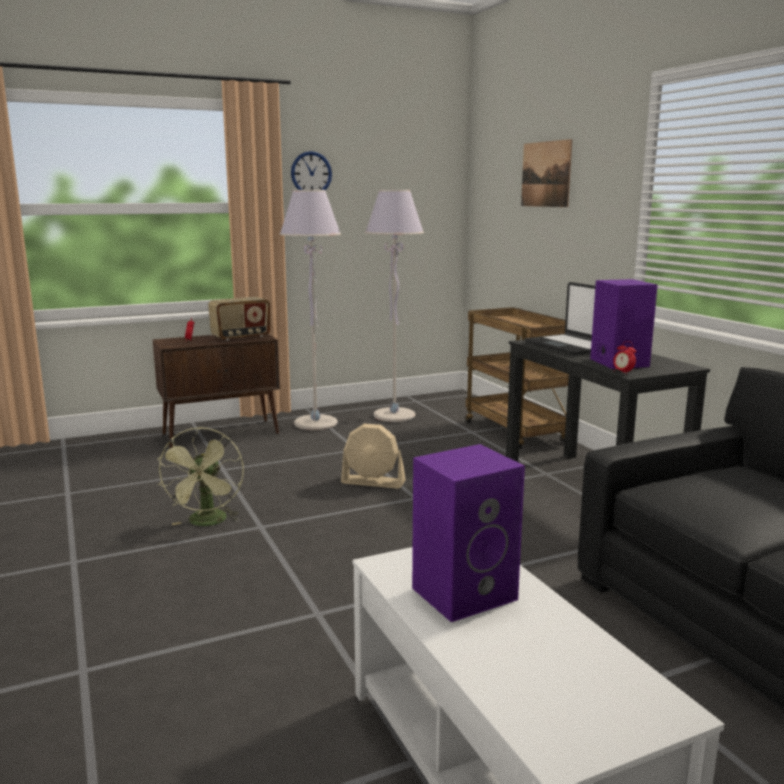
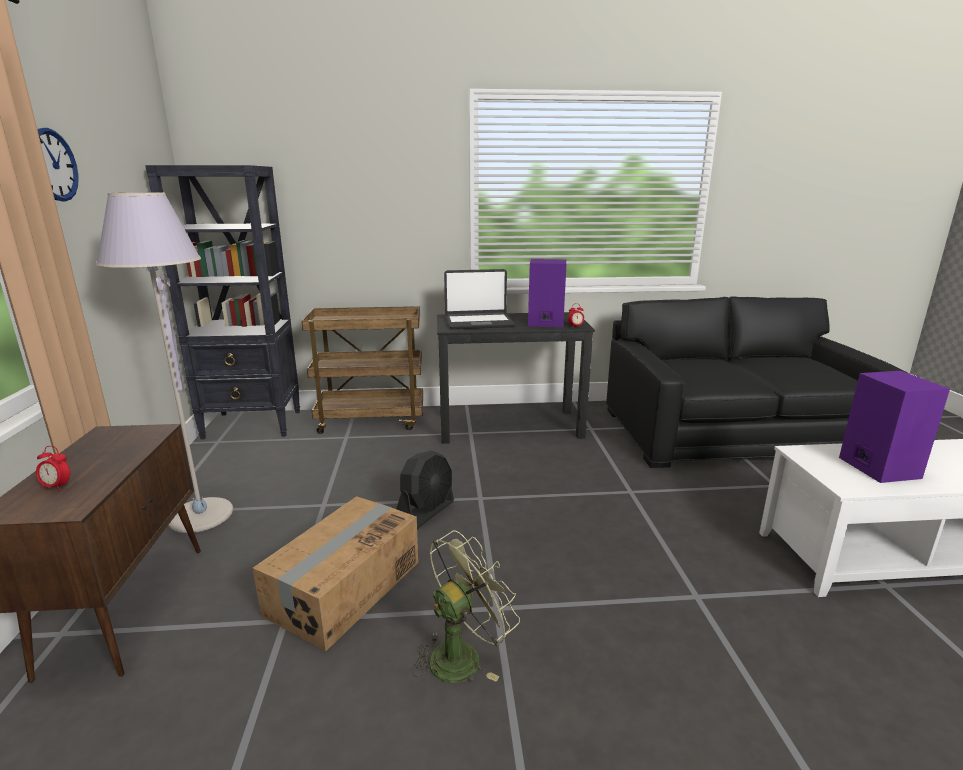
camera: 70 degrees left, 5 degrees up
(207, 523) = (462, 654): green fan -> green fan turned 60 degrees counterclockwise
(241, 337) = (116, 445): radio -> none
(261, 476) = (343, 588): none -> cardboard box
(373, 482) = (426, 512): beige fan -> black fan
(394, 416) = (248, 463): grey floor lamp -> none
(455, 402) = (253, 425): none -> black bookcase
(545, 174) = (333, 171): picture -> none

